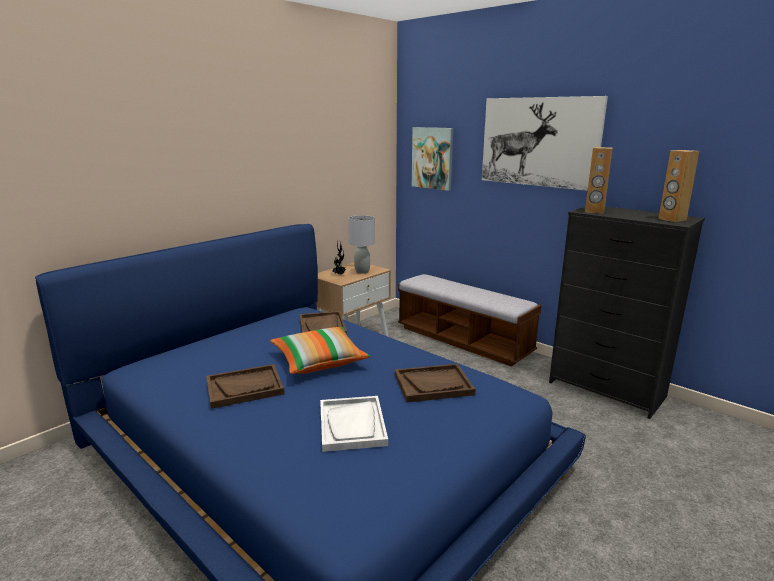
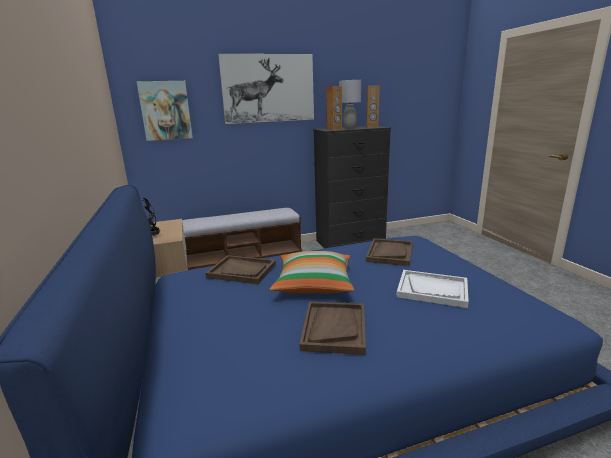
camera: 60 degrees left, 0 degrees up
(362, 271) = (164, 227): grey table lamp -> grey table lamp (349, 128)

